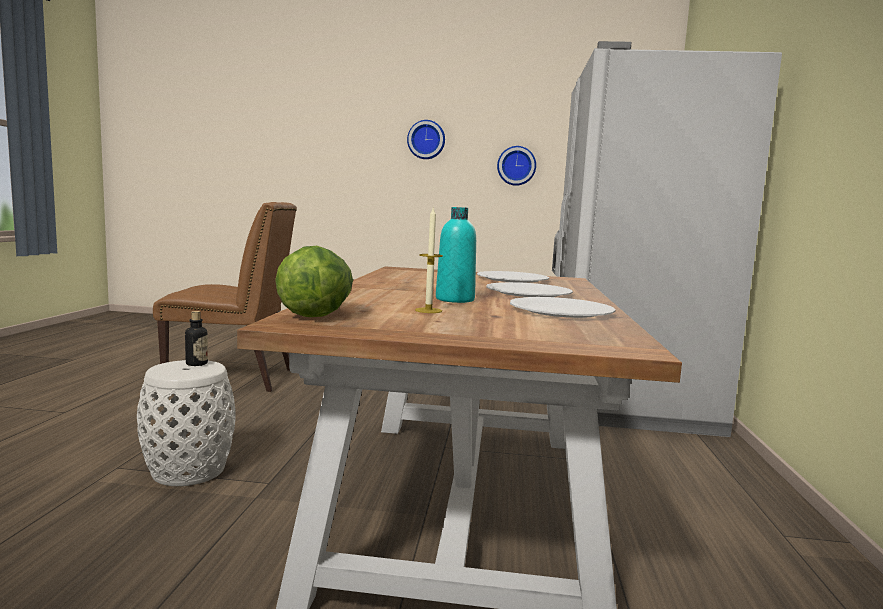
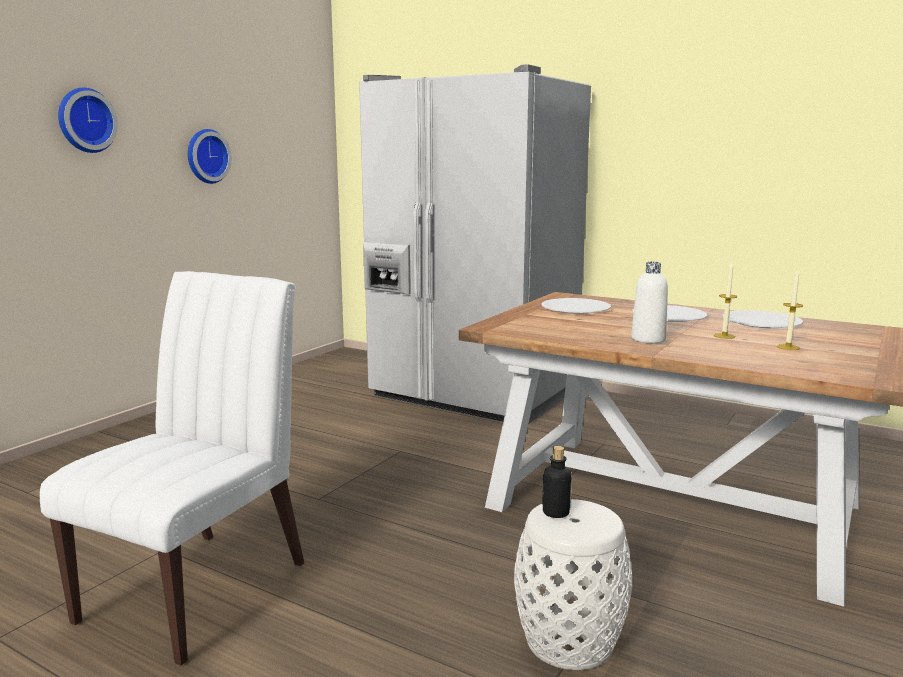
camera: 65 degrees left, 5 degrees up
(230, 378) = (195, 593): brown chair -> white chair
(317, 314) = (833, 372): lettuce -> none
(404, 286) = (648, 339): none -> white bottle
(455, 299) = (724, 336): turquoise bottle -> candle

